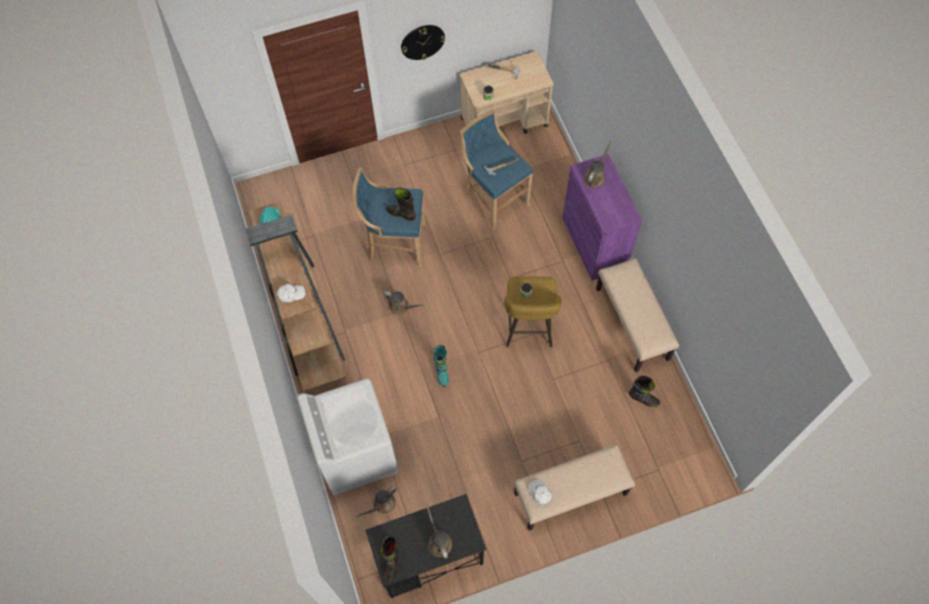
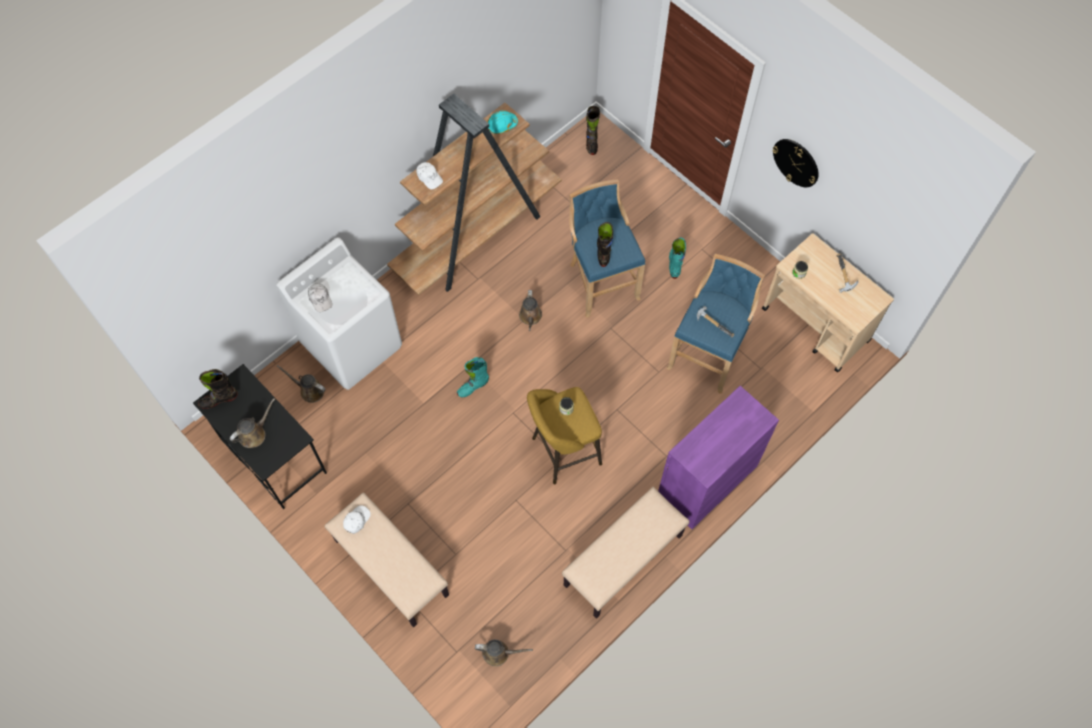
camera: 65 degrees right, 0 degrees up
(346, 435) = (320, 299): none -> white cap
(408, 188) = (674, 265): none -> turquoise boot
(595, 176) = (739, 417): brown watering can -> brown watering can (498, 653)
(643, 399) = (534, 606): black boot -> black boot (591, 143)

